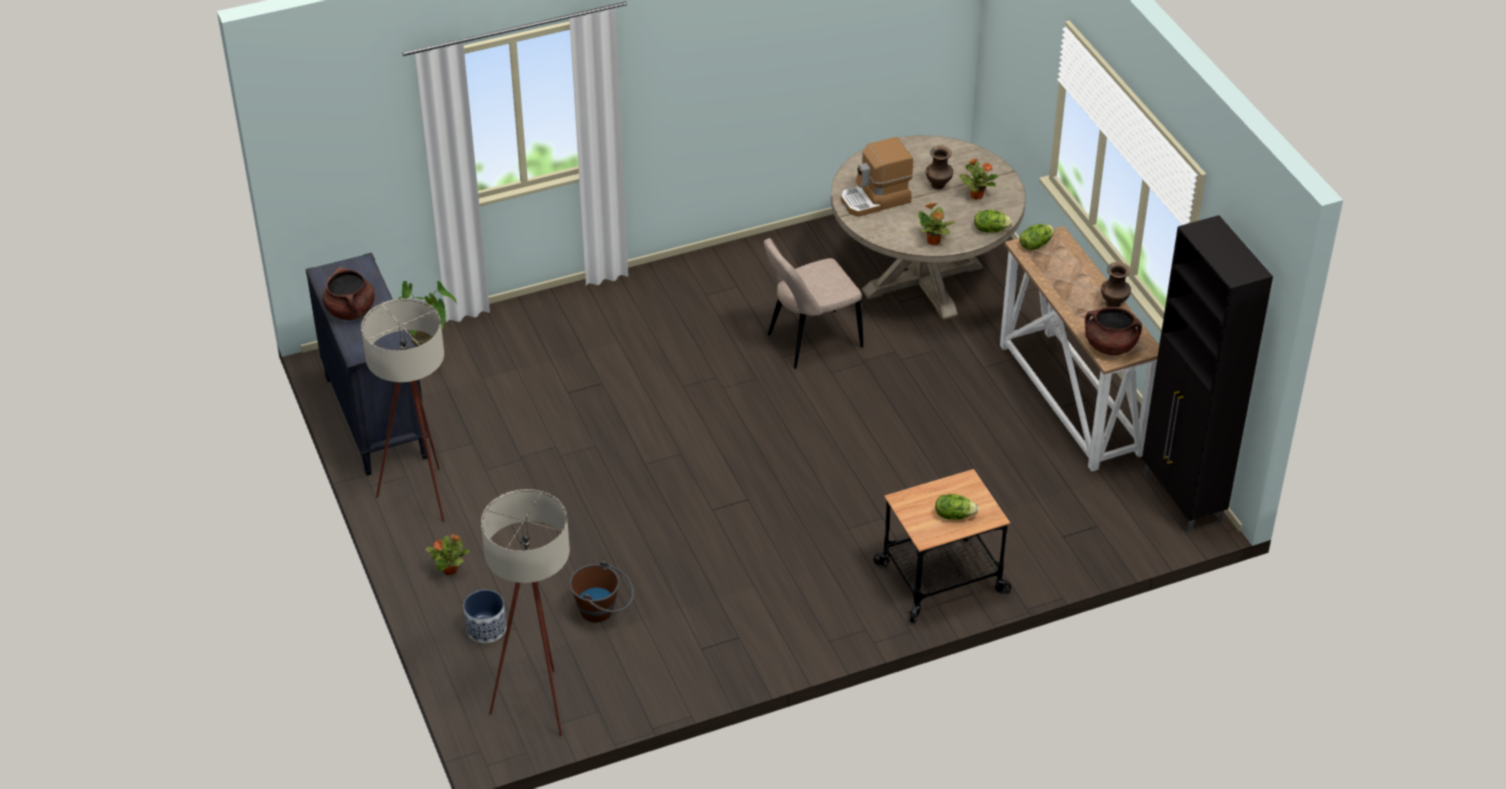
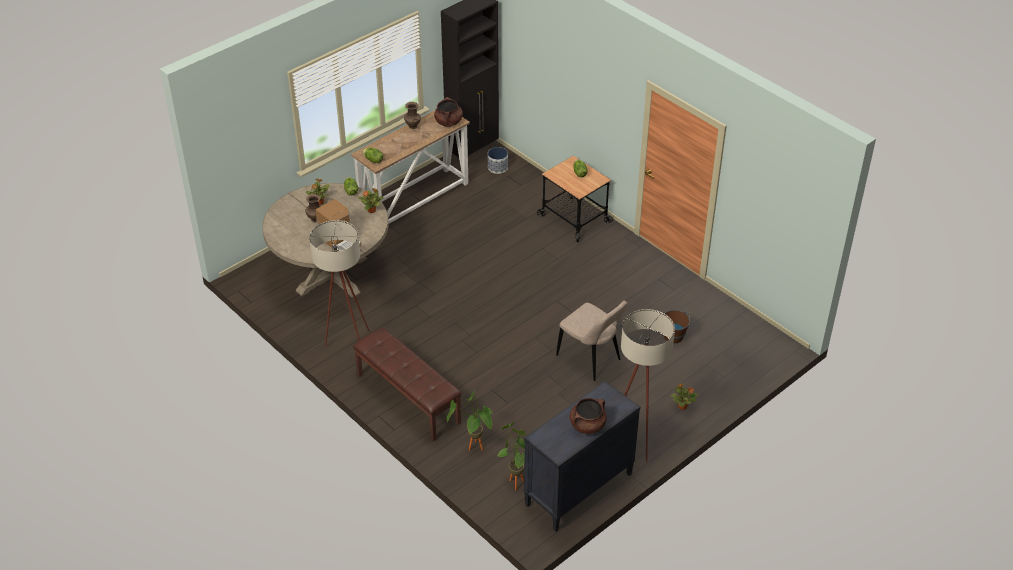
camera: 110 degrees left, 0 degrees up
(486, 628) = (714, 376): planter -> planter (497, 167)
(504, 341) = (474, 450): none -> potted plant
(539, 699) = (747, 339): beige floor lamp -> beige floor lamp (347, 346)
(632, 302) = (407, 399): none -> brown bench
(810, 341) = (410, 308): beige chair -> beige chair (590, 359)

